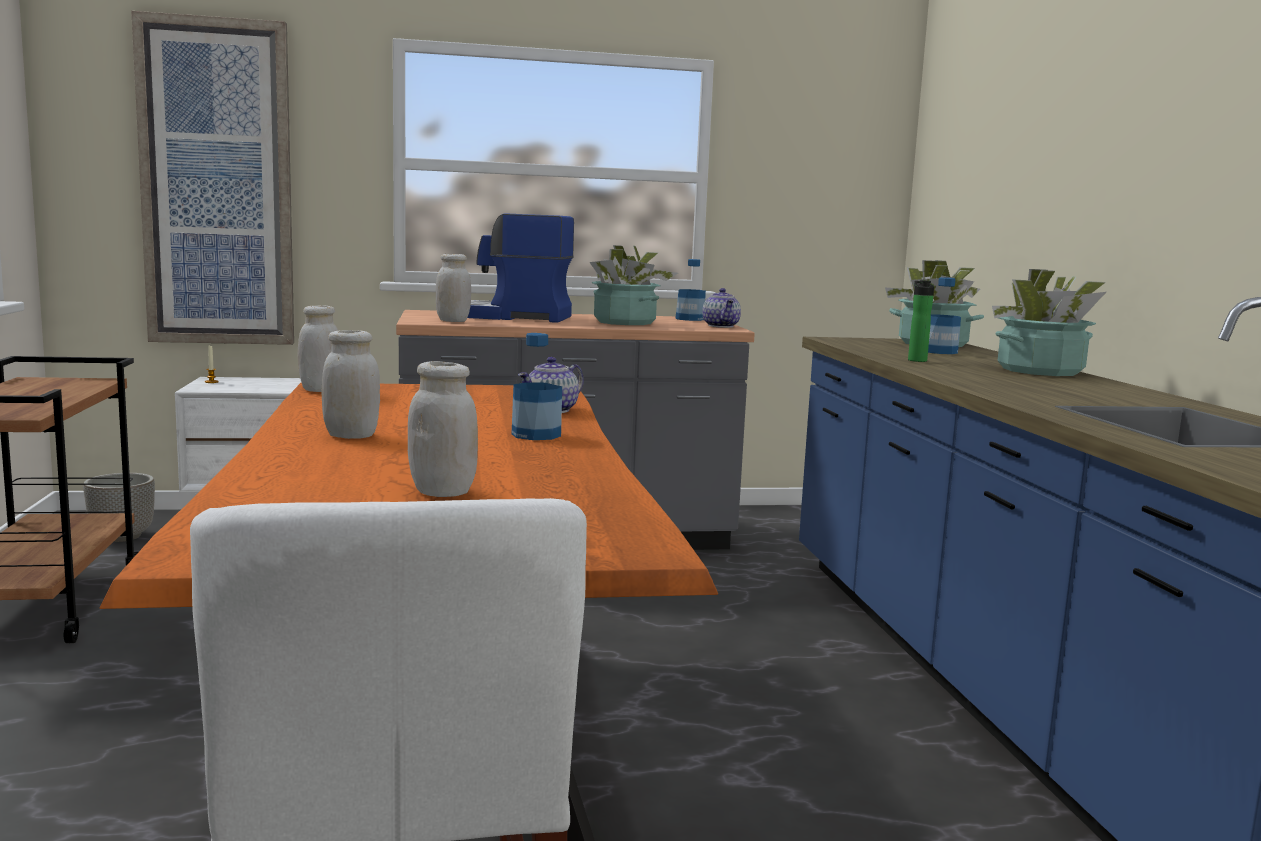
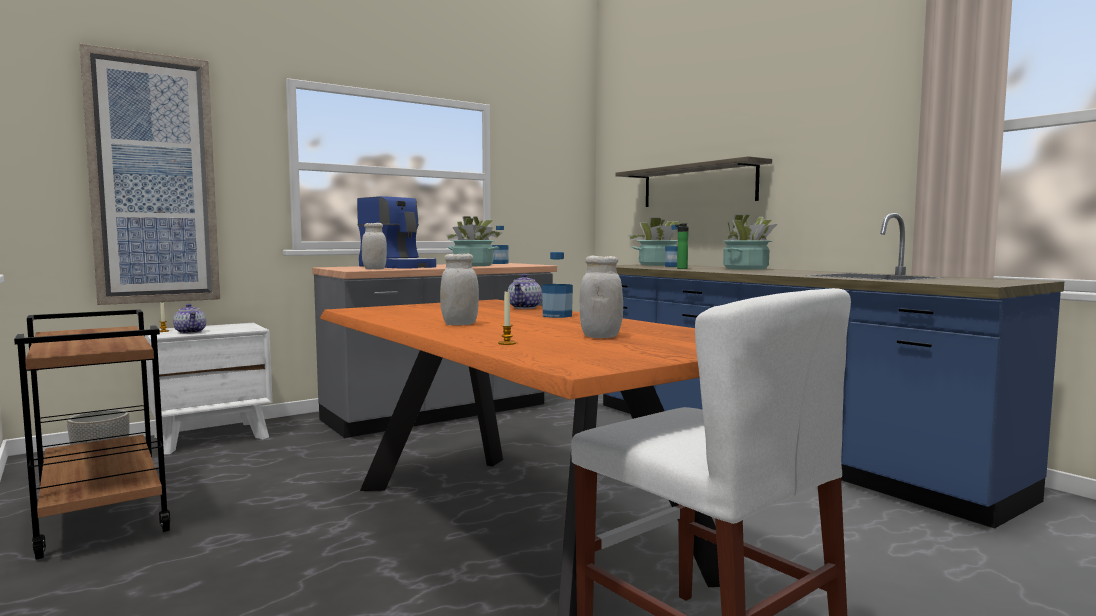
camera: 25 degrees left, 5 degrees down
(278, 486) = (507, 343): none -> candle
(320, 390) = (353, 311): white jar -> none
(512, 317) = (399, 266): coffee machine -> coffee machine turned 120 degrees counterclockwise
(721, 326) = (530, 264): teapot -> teapot (191, 332)
(1036, 203) = (697, 185): none -> shelf

